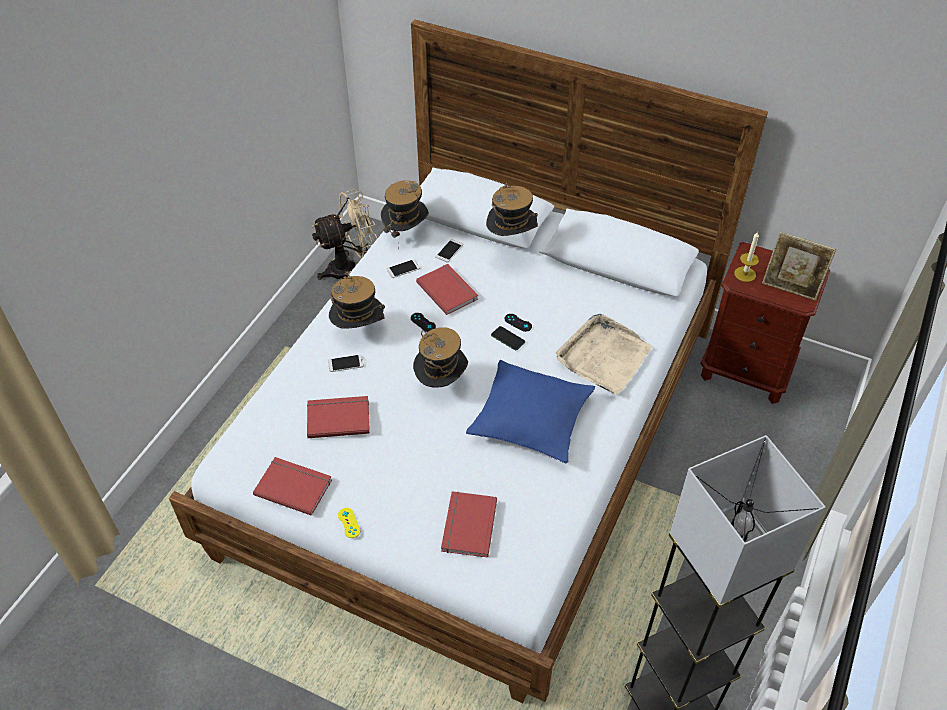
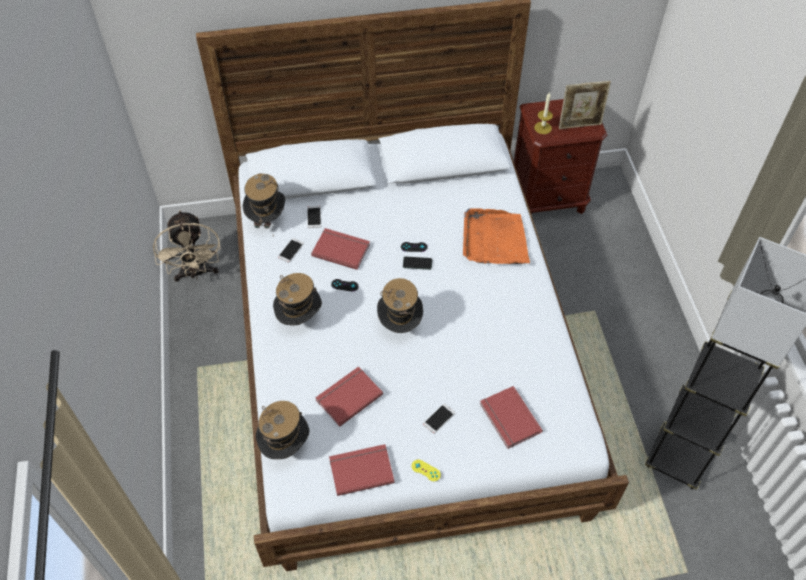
camera: 35 degrees left, 5 degrees up
(345, 363) = (314, 351): phone -> phone (439, 418)
(350, 268) = (196, 273): beige fan -> beige fan turned 135 degrees clockwise
(511, 240) = (364, 184): hat -> hat (286, 446)
(531, 419) = (484, 315): blue pillow -> none
(603, 357) = (494, 240): beige tray -> orange tray

